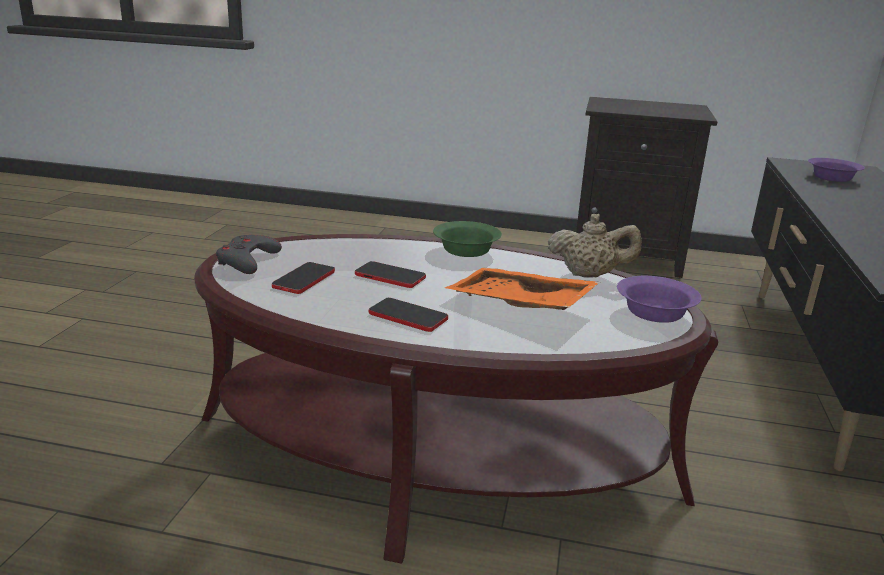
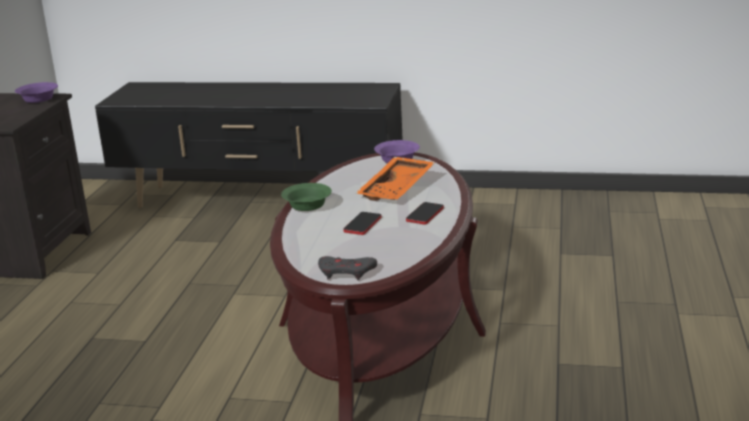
camera: 90 degrees left, 0 degrees up
(304, 279) = (376, 249): phone -> none
(590, 275) = (345, 172): beige teapot -> none
(830, 178) = (164, 95): purple bowl -> purple bowl (38, 100)

